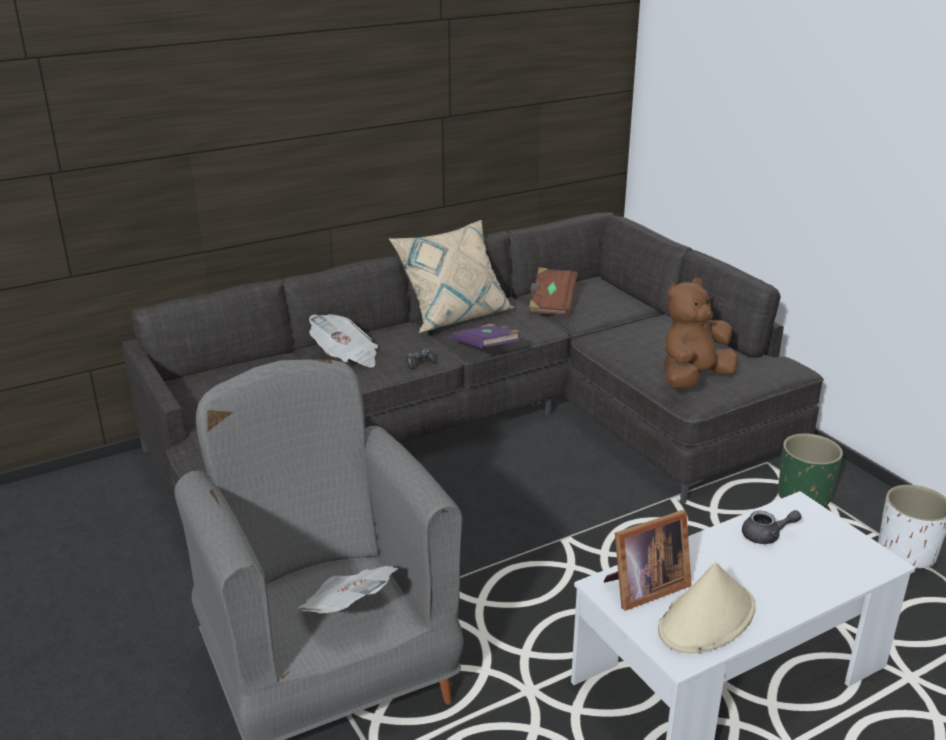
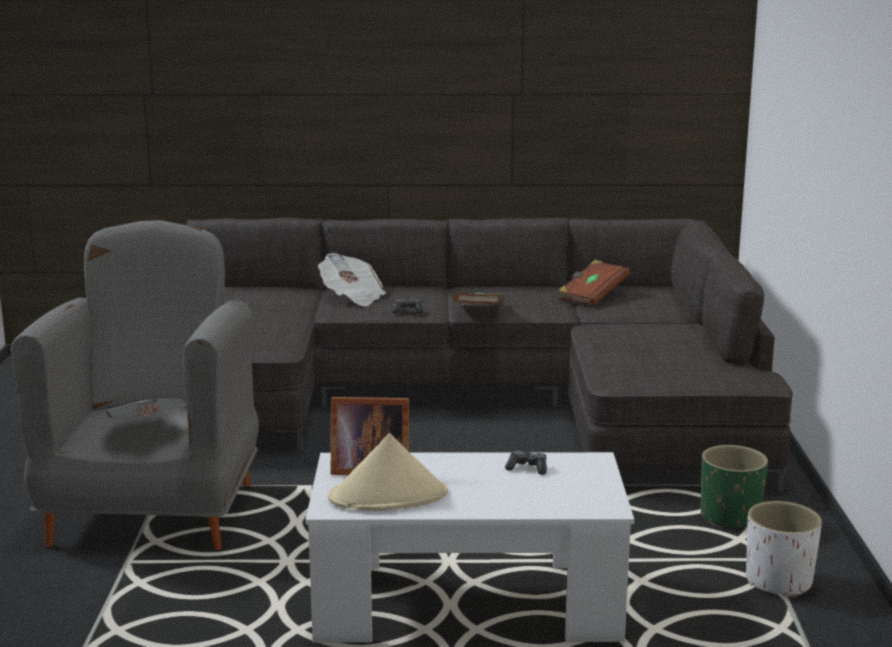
camera: 30 degrees right, 10 degrees down
(453, 315) = (487, 288): beige pillow -> none
(486, 349) = (479, 313): purple book -> brown book
(693, 379) = (639, 365): brown plush toy -> none
(766, 536) = (527, 468): grey teapot -> game controller

